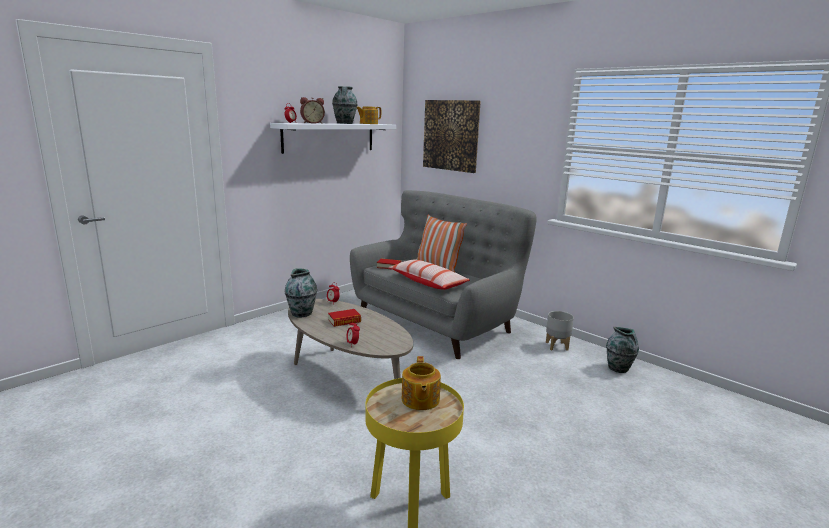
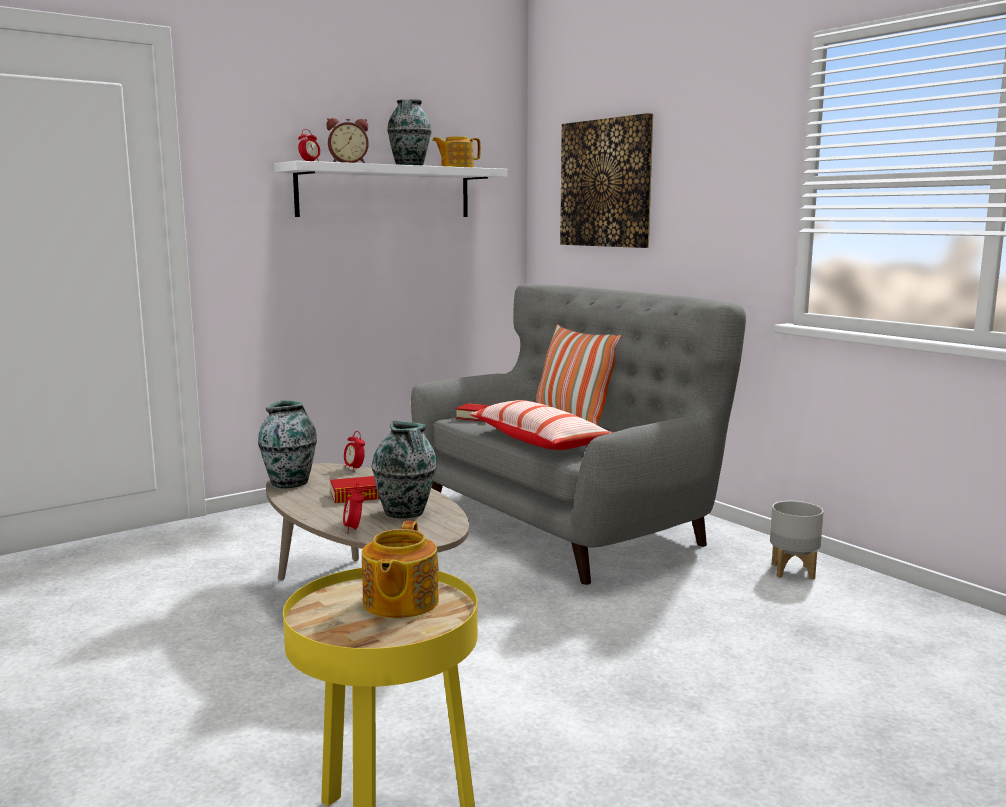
camera: 10 degrees right, 5 degrees down
(618, 369) = (912, 616): vase -> vase (405, 513)

